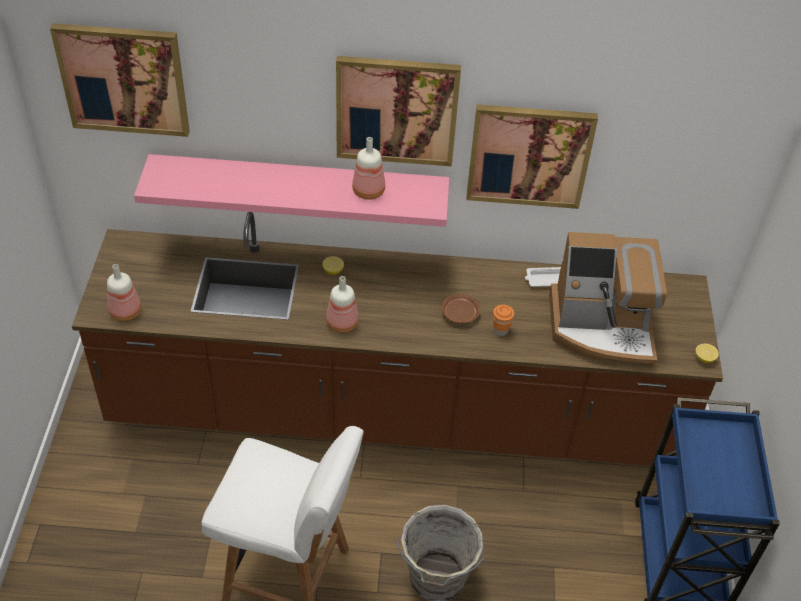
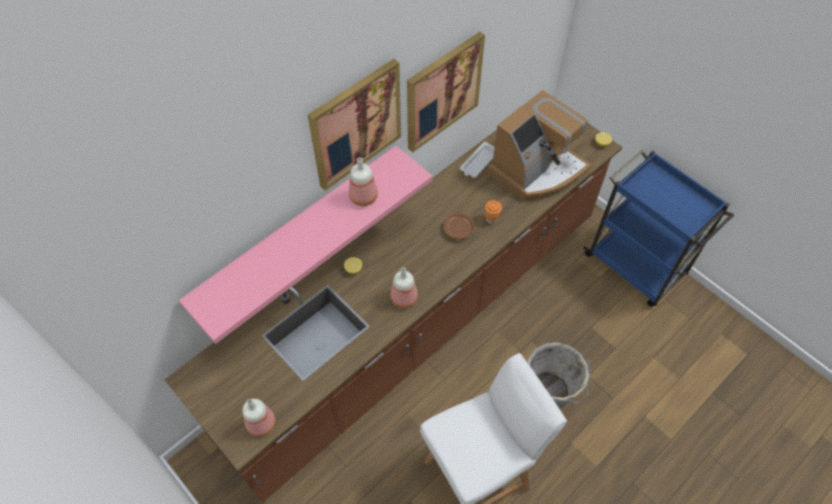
camera: 45 degrees left, 10 degrees up
(123, 79) = (141, 260): picture -> none

